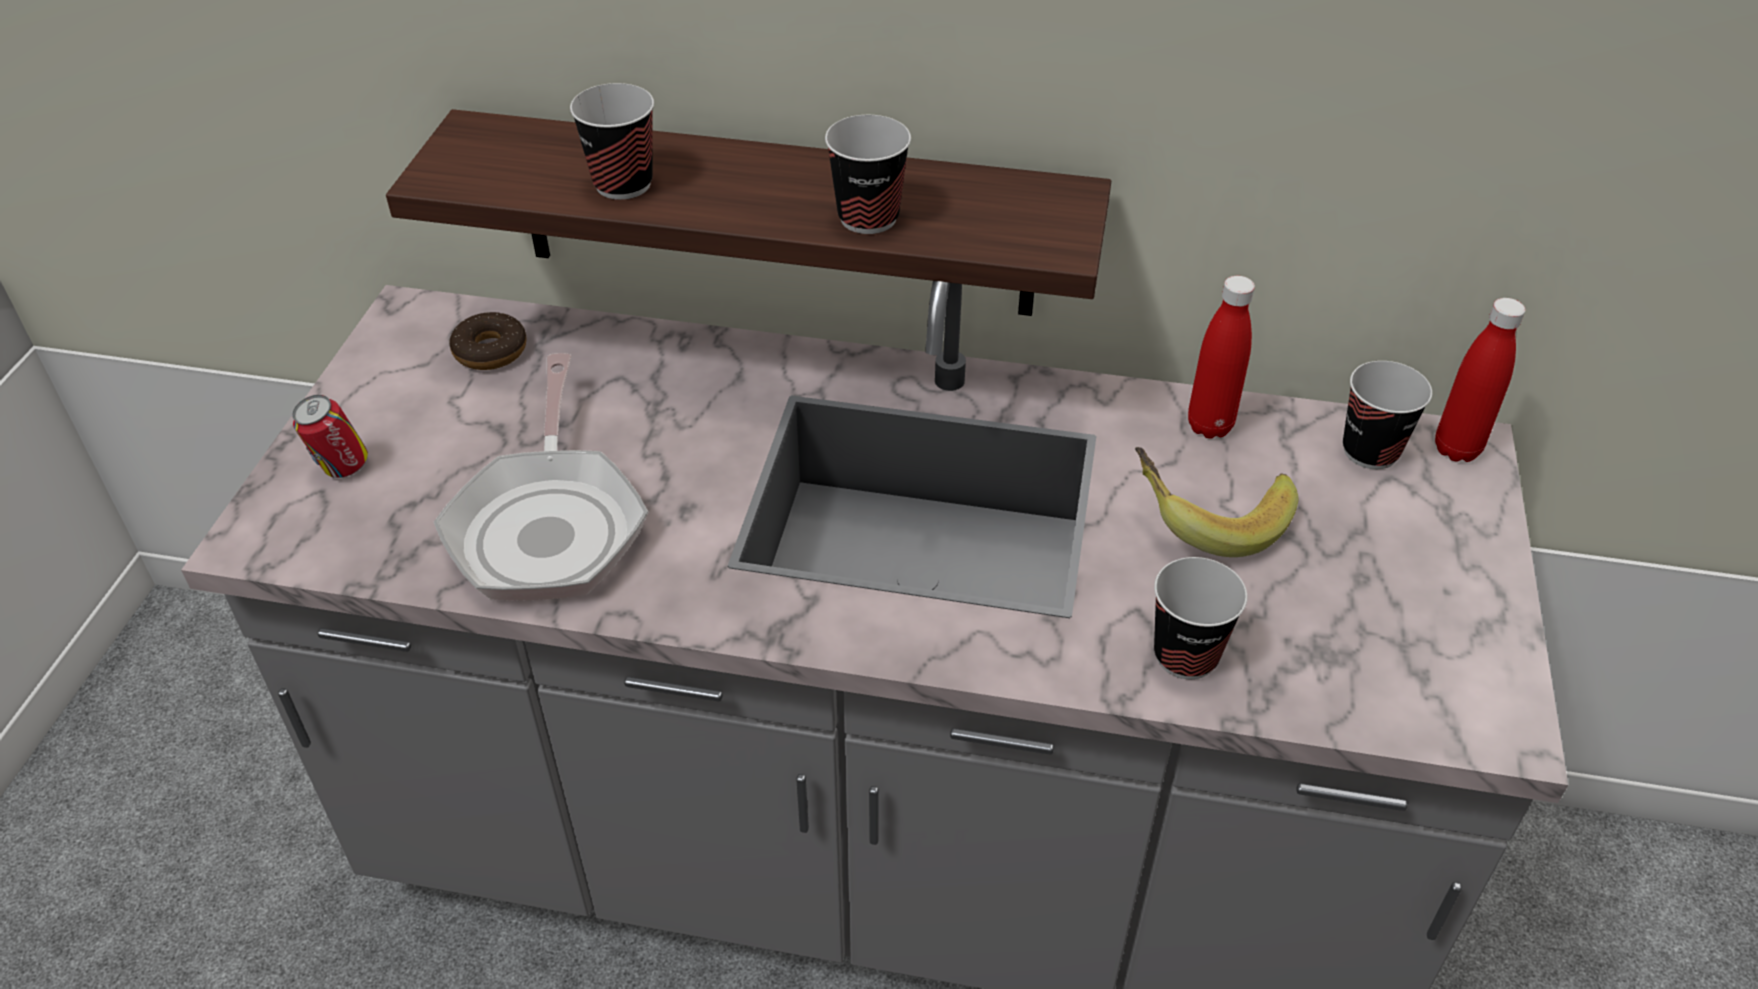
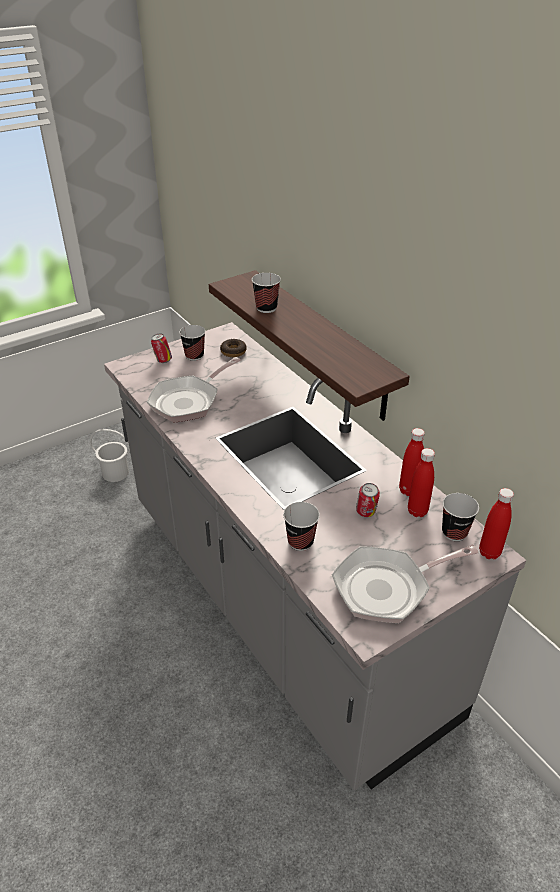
camera: 45 degrees right, 5 degrees down
(181, 862) = (115, 472): none -> white bucket
(868, 218) = (316, 348): cup -> cup (194, 356)
(1207, 517) = (366, 513): banana -> can
(1273, 454) = (417, 511): none -> red bottle
(1421, 626) = (387, 588): none -> frying pan

